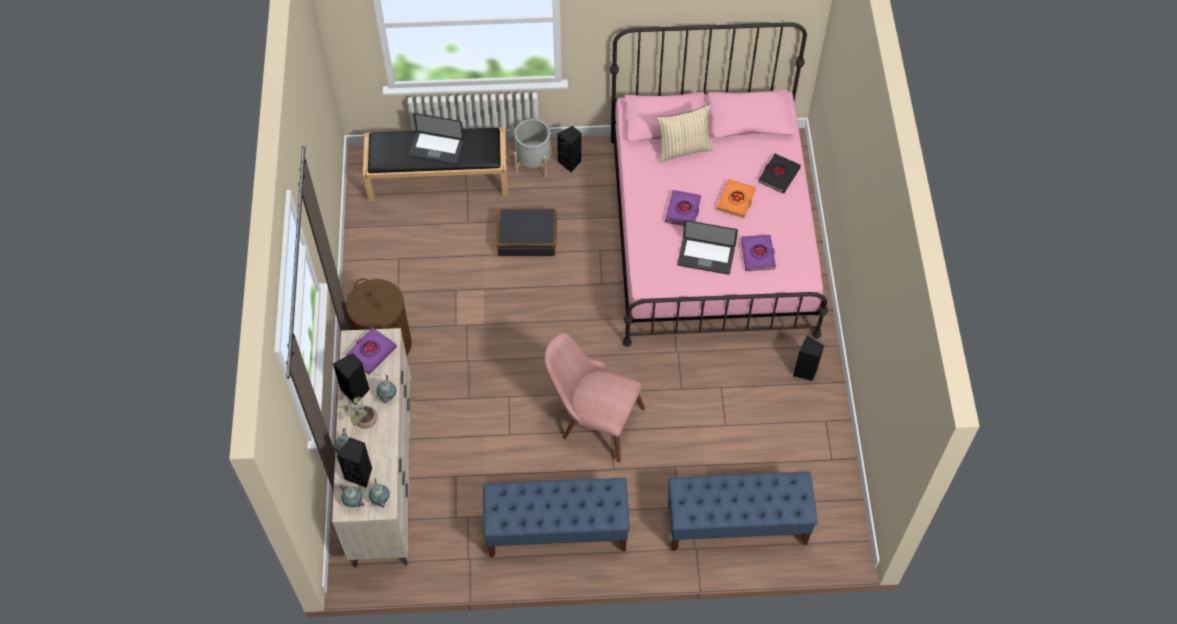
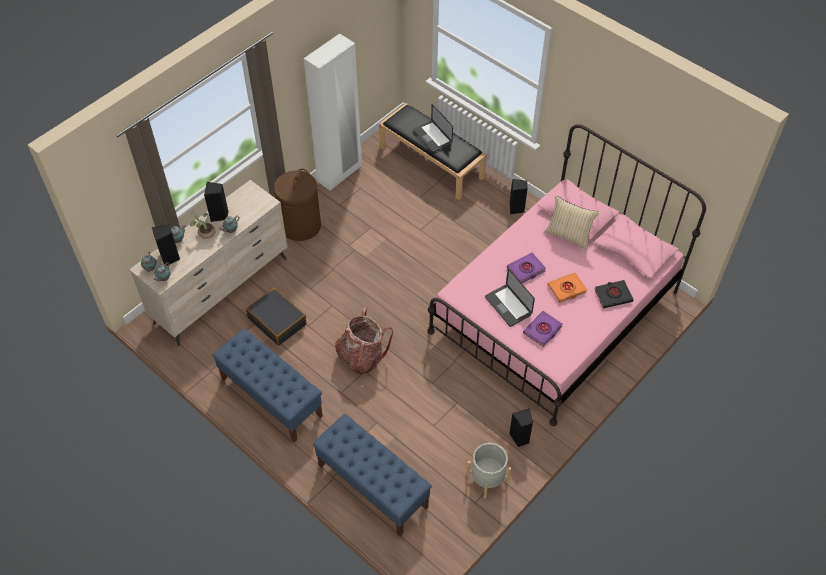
camera: 45 degrees right, 5 degrees down
(361, 260) = (340, 174): none -> white wardrobe
(371, 352) = (250, 202): purple book -> none
(527, 238) = (442, 230): black suitcase -> black suitcase (277, 321)
(533, 162) = (495, 193): grey planter -> grey planter (487, 479)
(593, 419) = (361, 356): pink chair -> backpack

